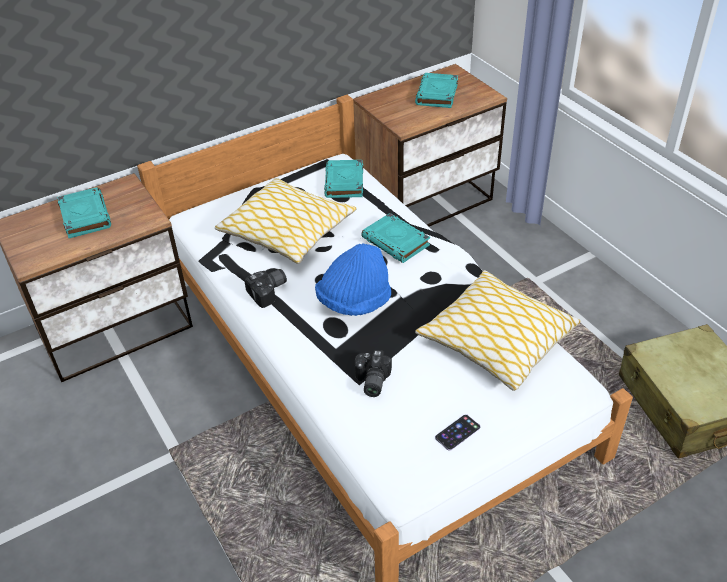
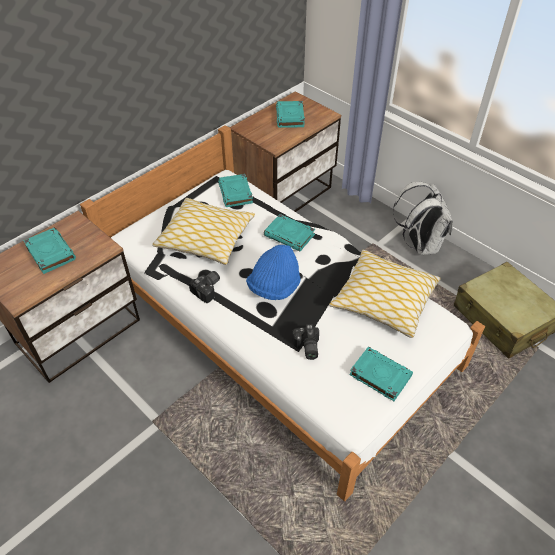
camera: 15 degrees left, 5 degrees up
(457, 432) = (379, 375): phone -> turquoise book
(594, 288) = (419, 244): none -> white backpack

